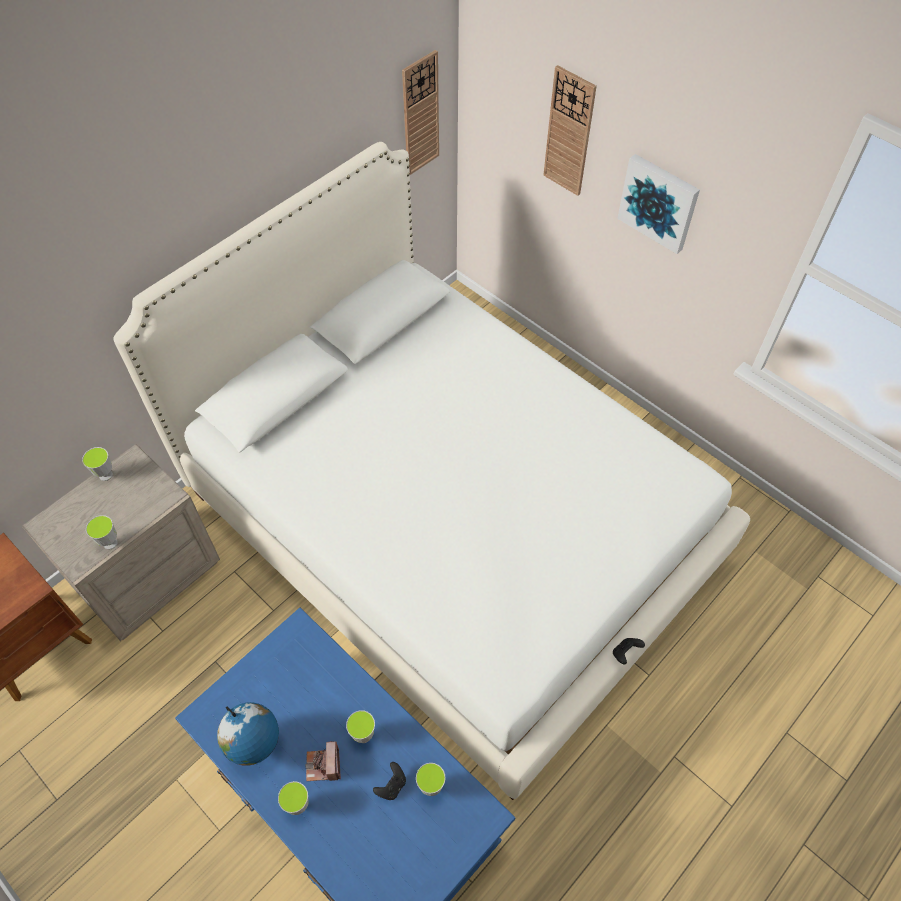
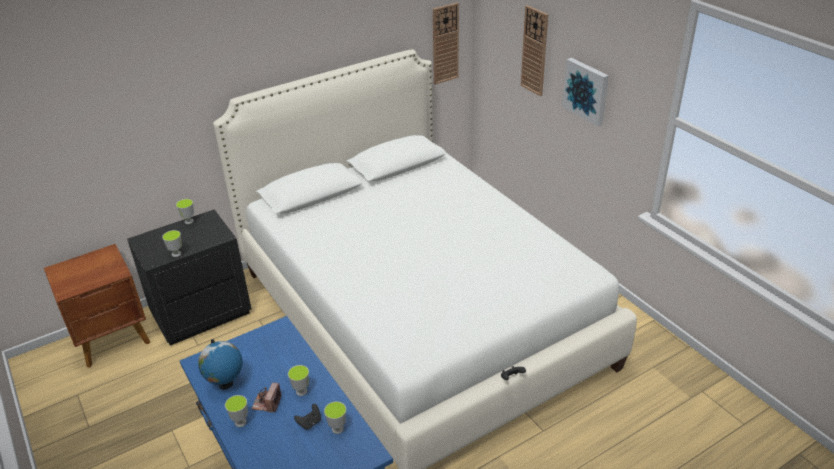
camera: 15 degrees right, 20 degrees down
(148, 575) = (201, 312): beige nightstand -> black nightstand

